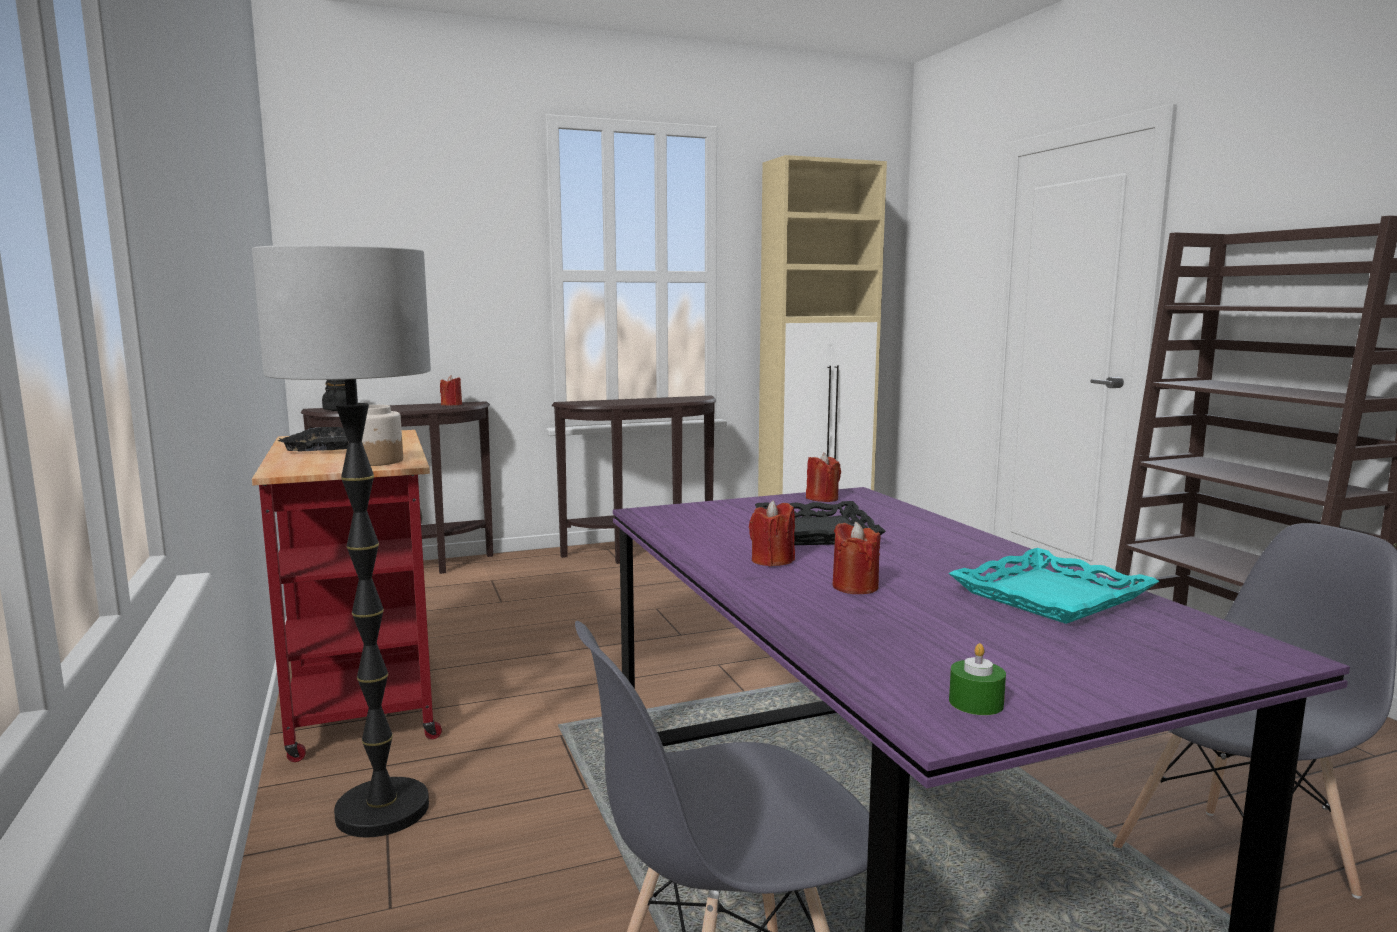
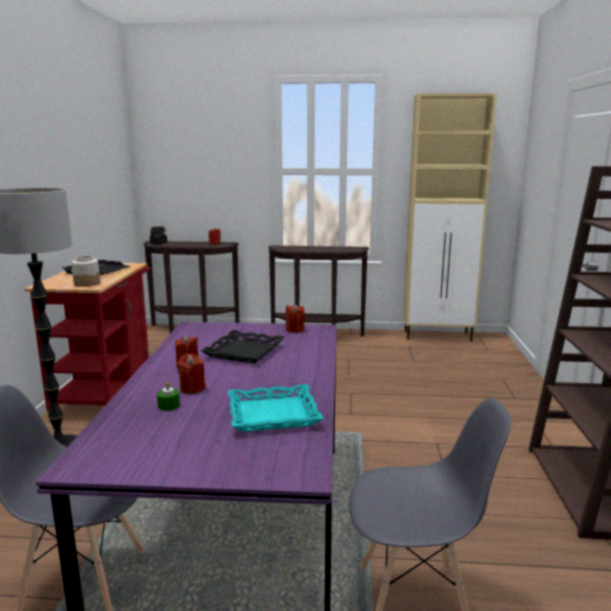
camera: 25 degrees right, 5 degrees up
(976, 703) = (109, 461): green candle -> green candle (168, 405)

